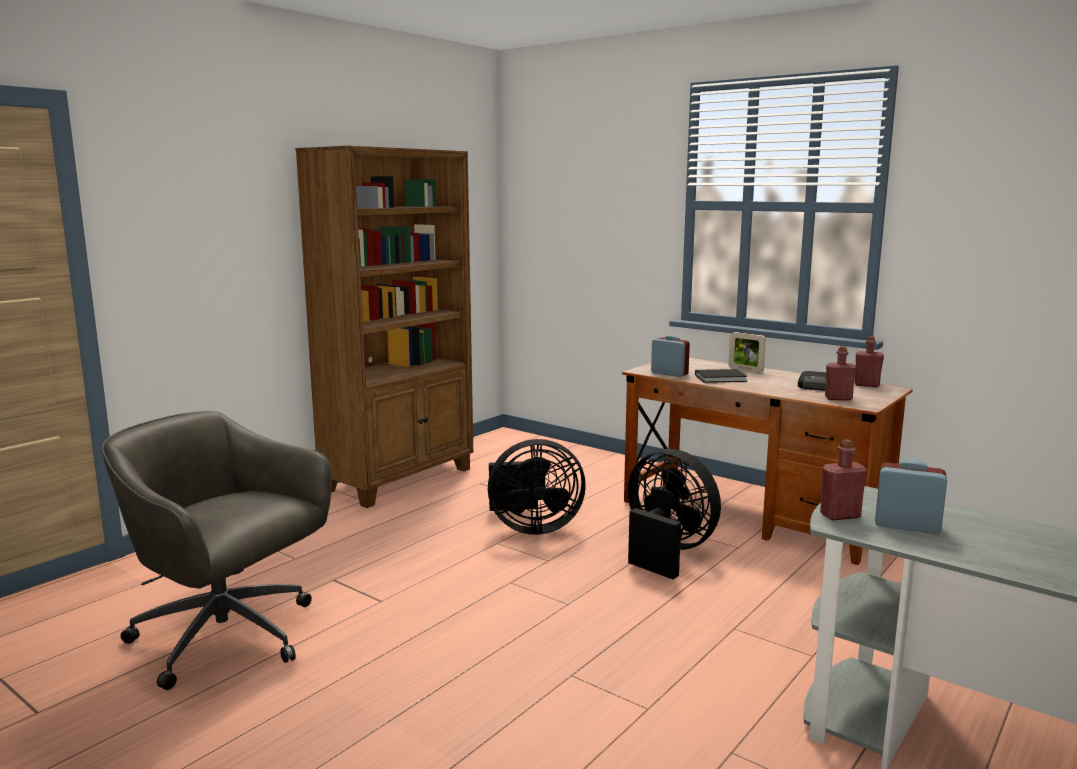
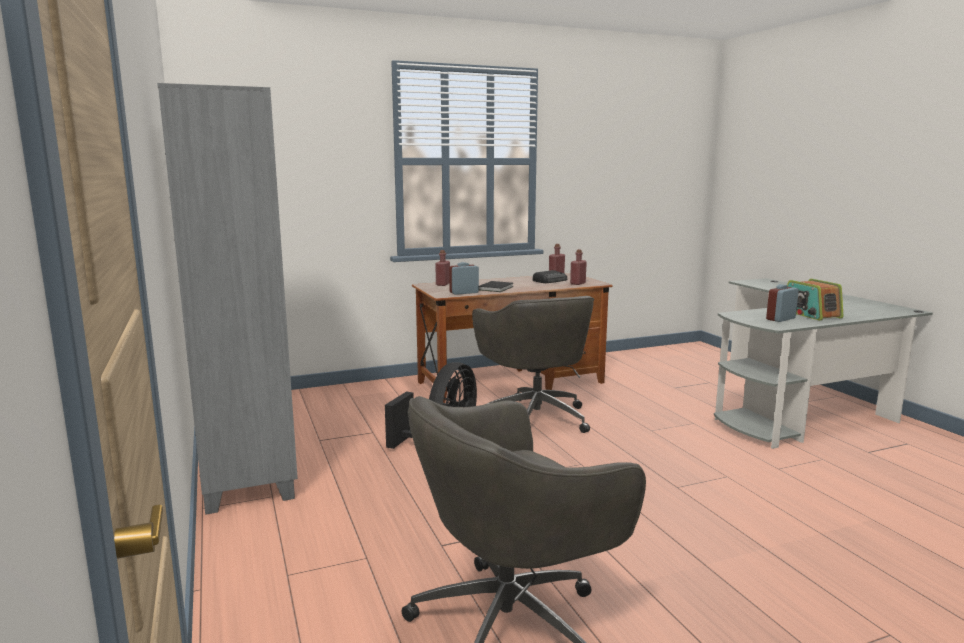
camera: 60 degrees left, 0 degrees up
(400, 480) = (248, 469): brown bookcase -> grey bookcase
(666, 552) = (535, 417): black fan -> grey office chair
(745, 370) = (483, 282): picture frame -> none
(840, 515) = (762, 323): red bottle -> red bottle (443, 284)
(1007, 545) = (810, 314): none -> radio

